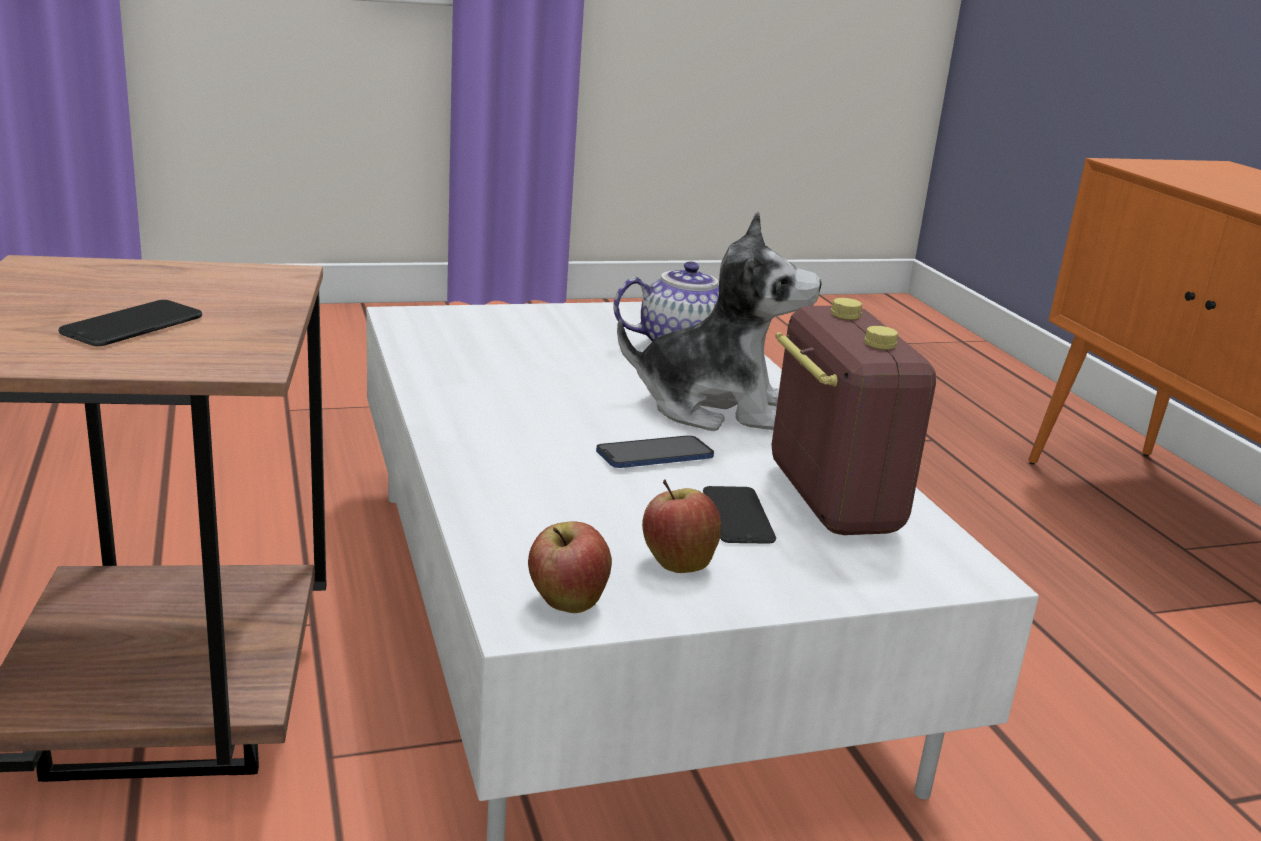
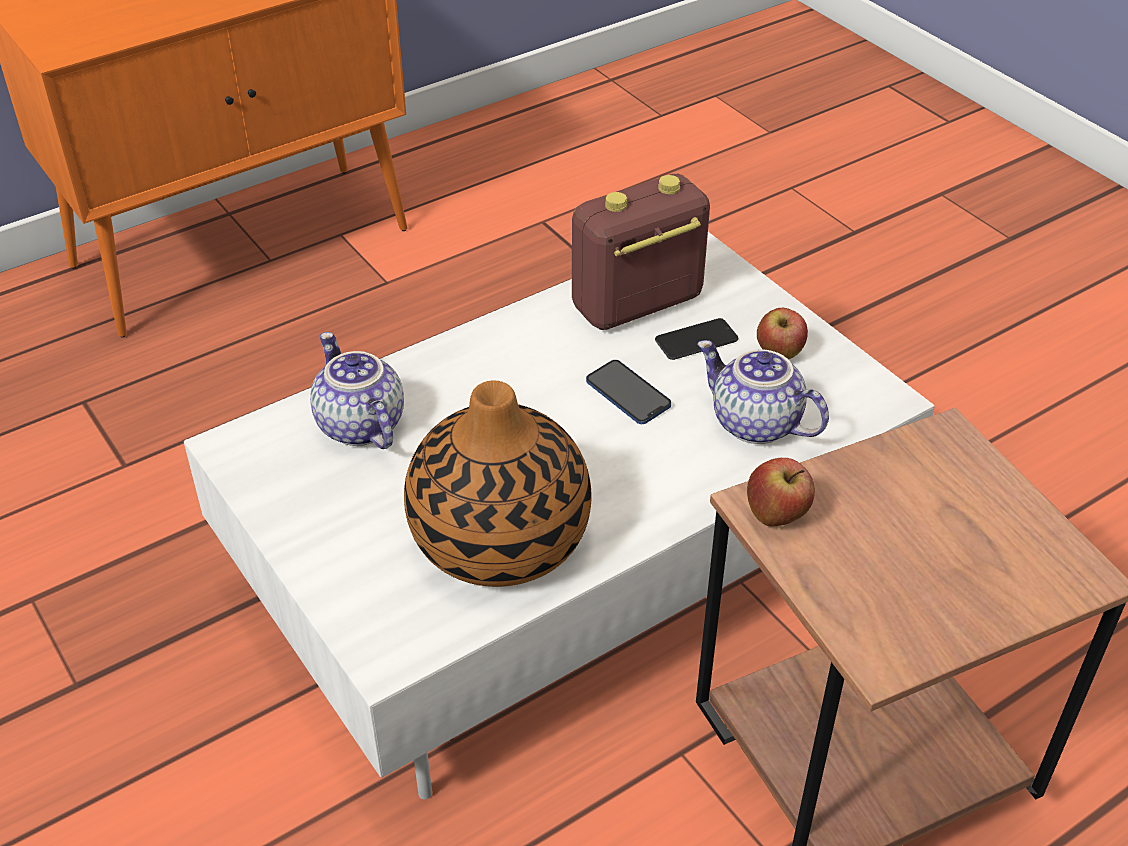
camera: 105 degrees left, 20 degrees up
(133, 325) = (946, 518): phone -> none
(489, 365) = (500, 538): none -> vase
(549, 508) = (753, 424): none -> teapot
(567, 604) = (861, 387): apple -> apple (777, 516)
(713, 407) = (508, 380): plush toy -> none

